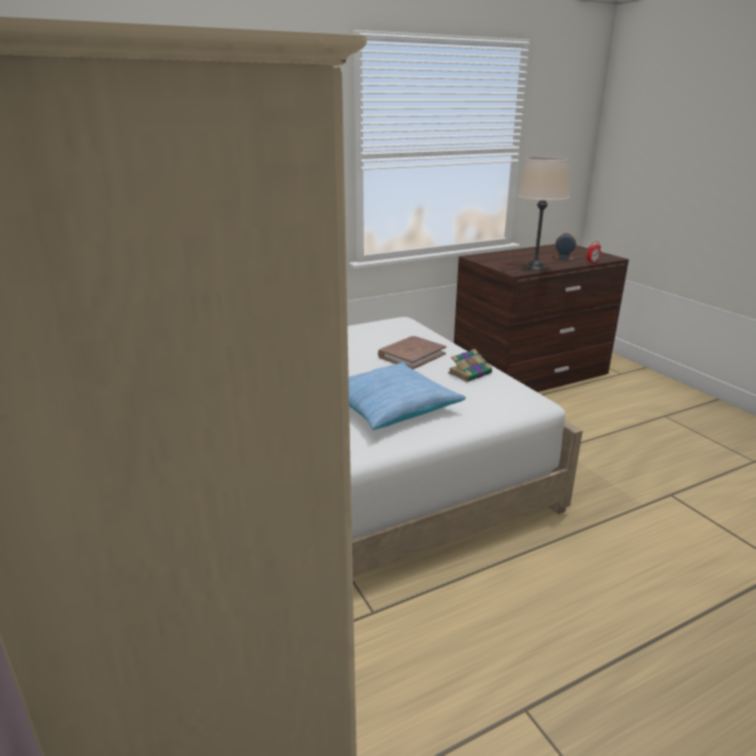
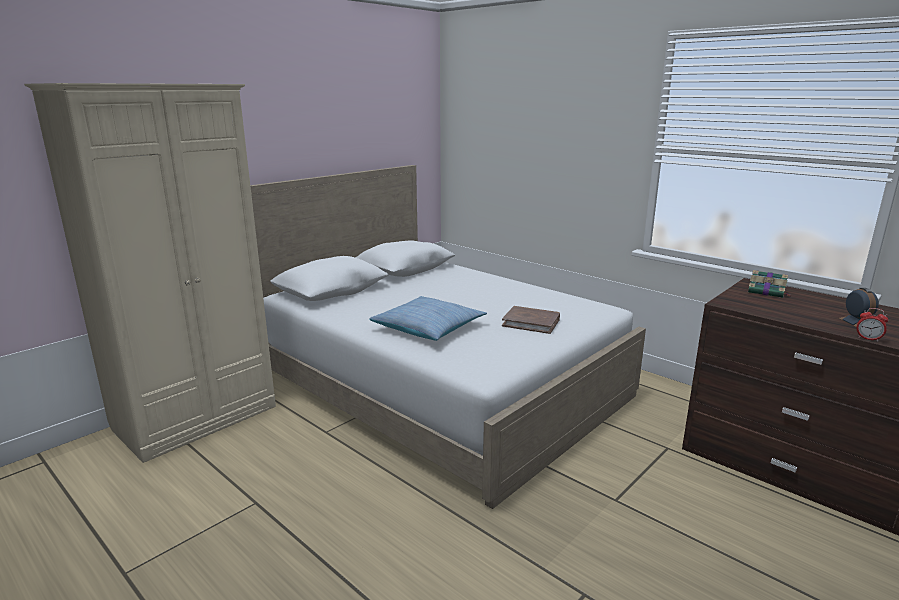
camera: 70 degrees right, 5 degrees down
(470, 373) = (517, 347): book -> book (767, 292)
(535, 267) = (768, 310): beige table lamp -> none

